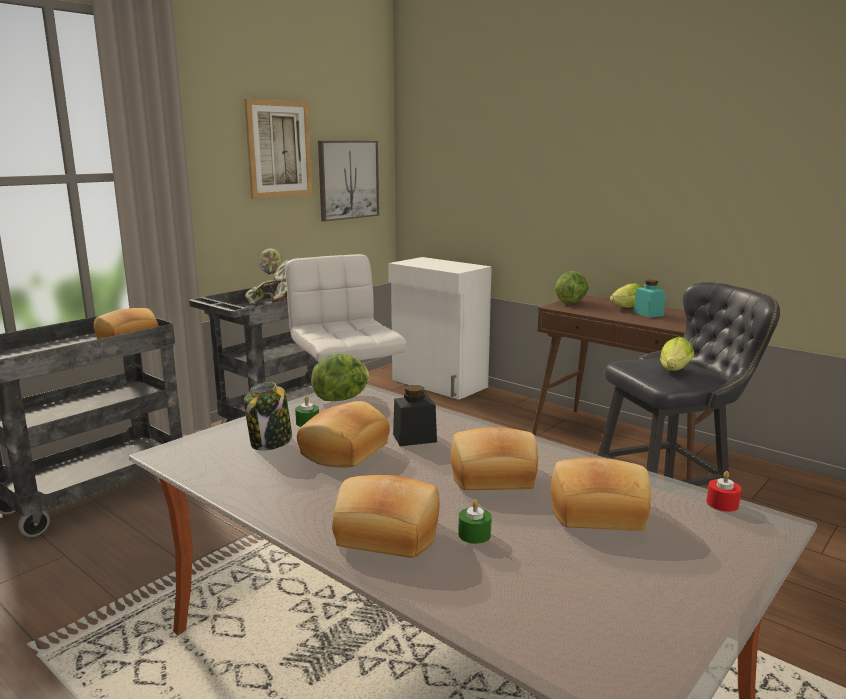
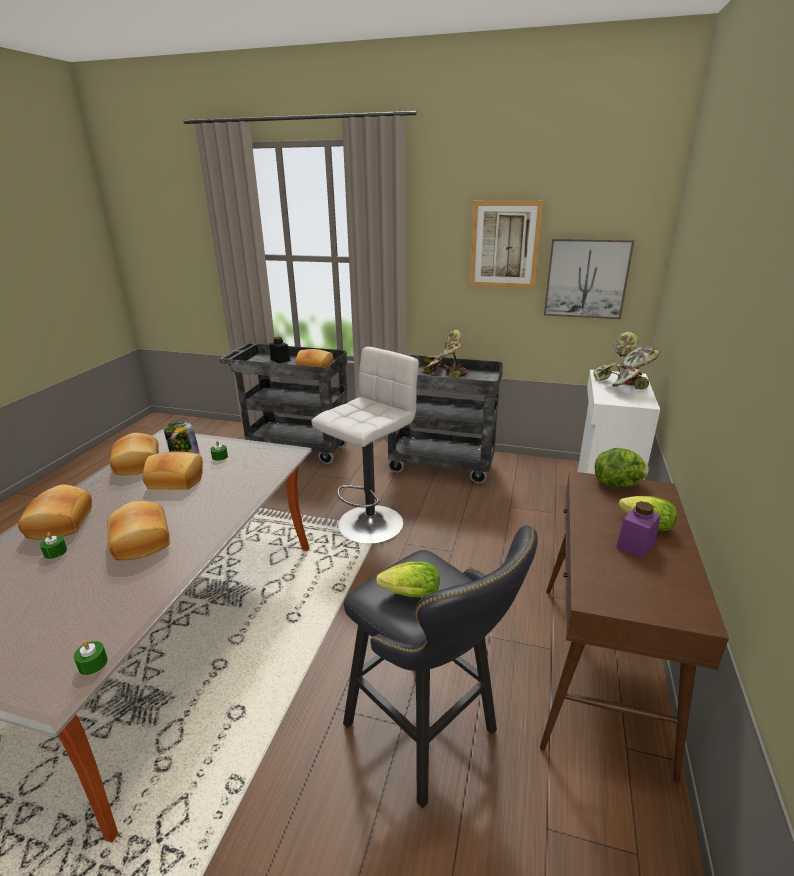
camera: 65 degrees right, 10 degrees up
(342, 399) = (267, 455): lettuce -> none
(414, 438) = (203, 497): black jar -> black jar (280, 360)
(437, 263) = (623, 386): none -> potted plant
(597, 511) = (84, 596): bread -> bread (139, 463)
(648, 314) = (635, 545): turquoise jar -> purple jar
(722, 504) = (93, 663): red candle -> green candle

